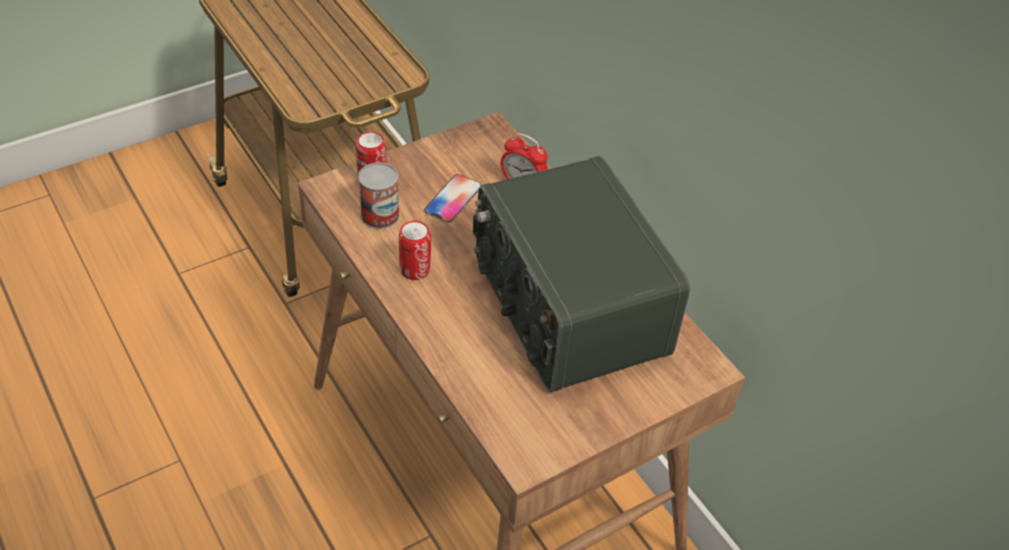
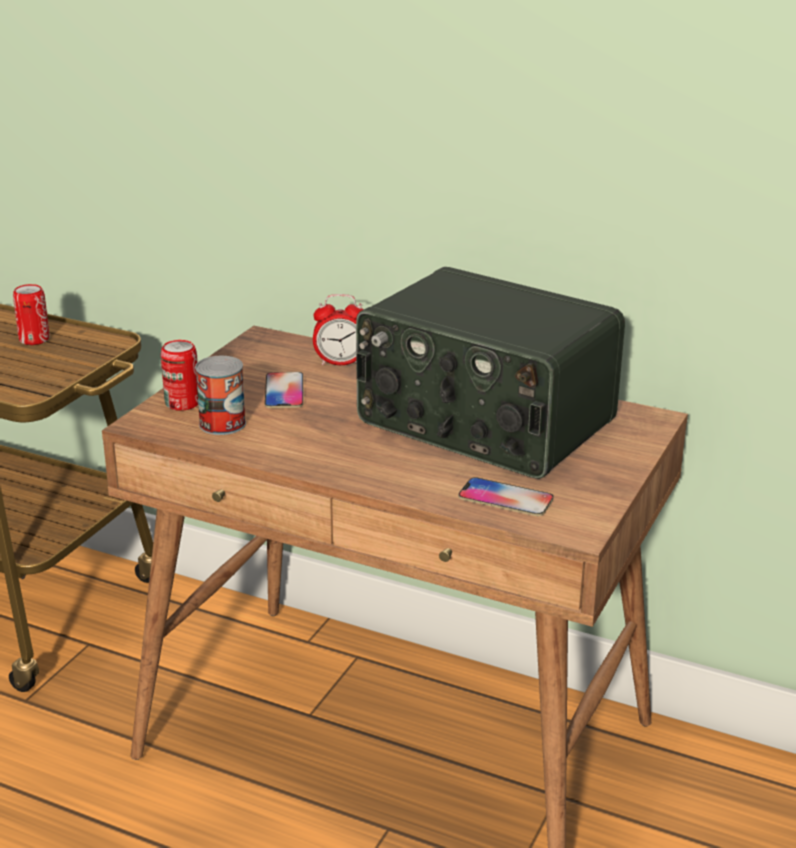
camera: 30 degrees left, 20 degrees down
(415, 269) = (307, 447): can -> can (34, 339)
(505, 399) = (505, 499): none -> phone

